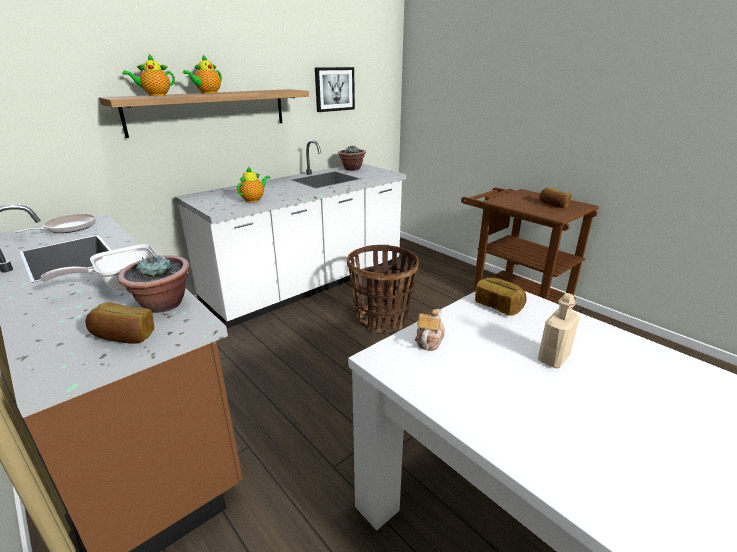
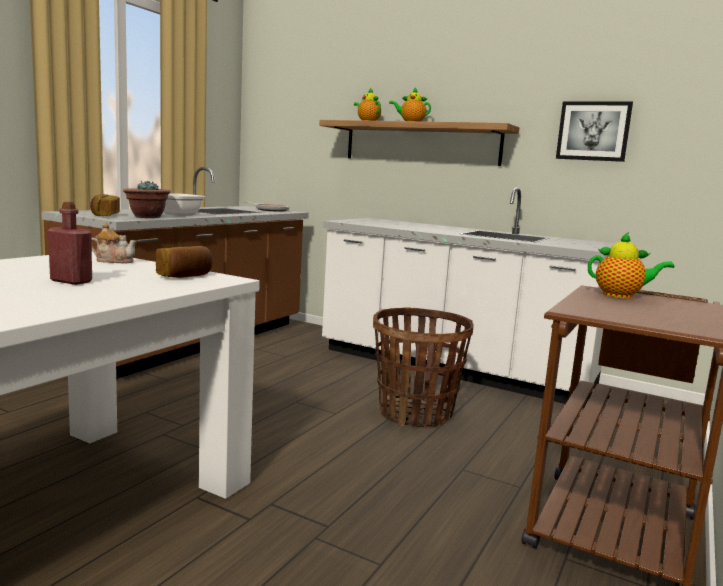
camera: 70 degrees right, 15 degrees down
(254, 200) = (386, 225): teapot -> teapot (621, 296)
(352, 169) = (576, 241): potted plant -> none
(553, 205) = (654, 314): bread -> none
(553, 358) = (71, 281): beige bottle -> red bottle

